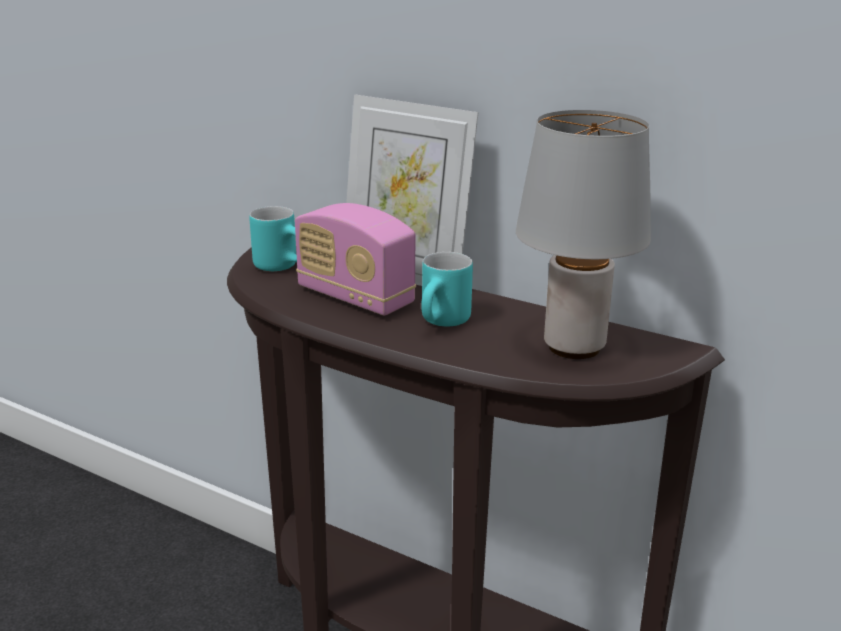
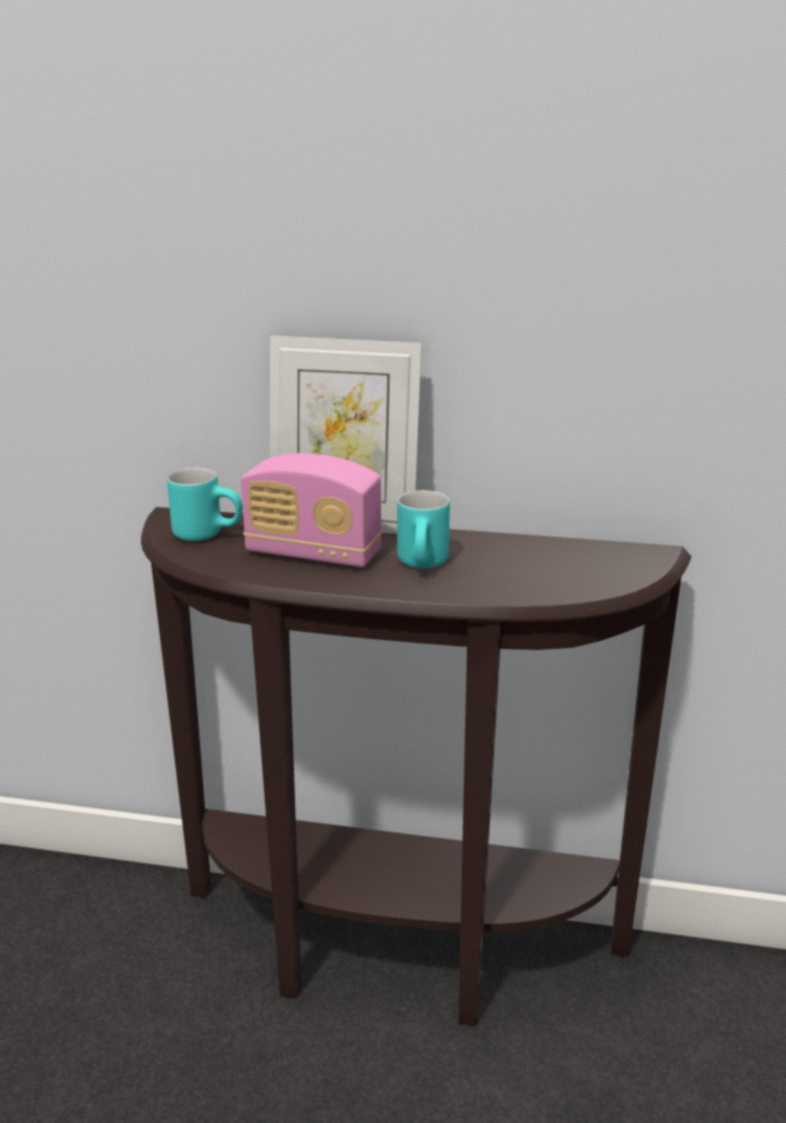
camera: 20 degrees left, 0 degrees up
(573, 348) = (562, 568): grey table lamp -> none

